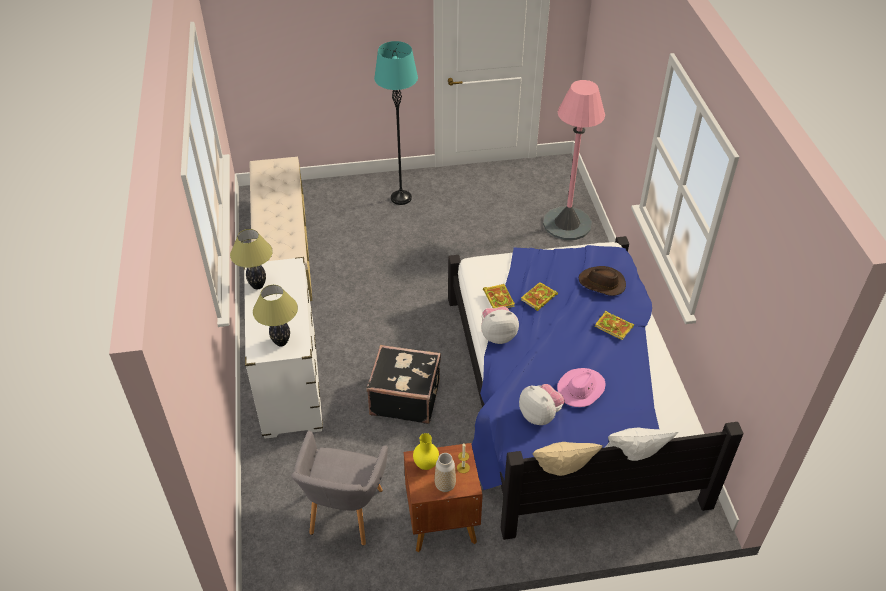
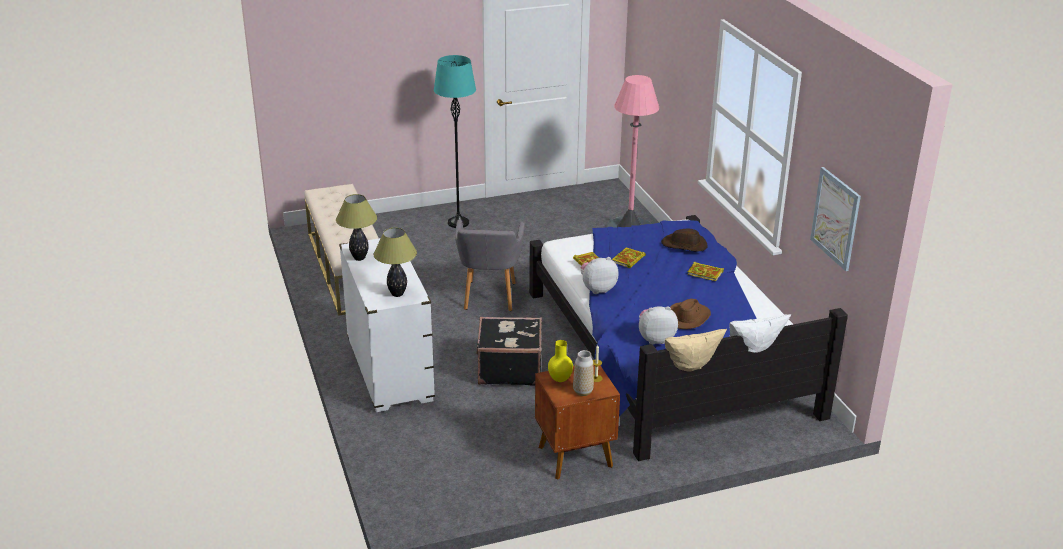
camera: 10 degrees left, 15 degrees down
(344, 515) = (476, 460): grey armchair -> grey armchair (489, 297)
(540, 415) = (655, 339): plush toy -> plush toy turned 45 degrees counterclockwise
(581, 388) = (688, 317): pink hat -> brown hat
(748, 329) = (835, 218): none -> picture

